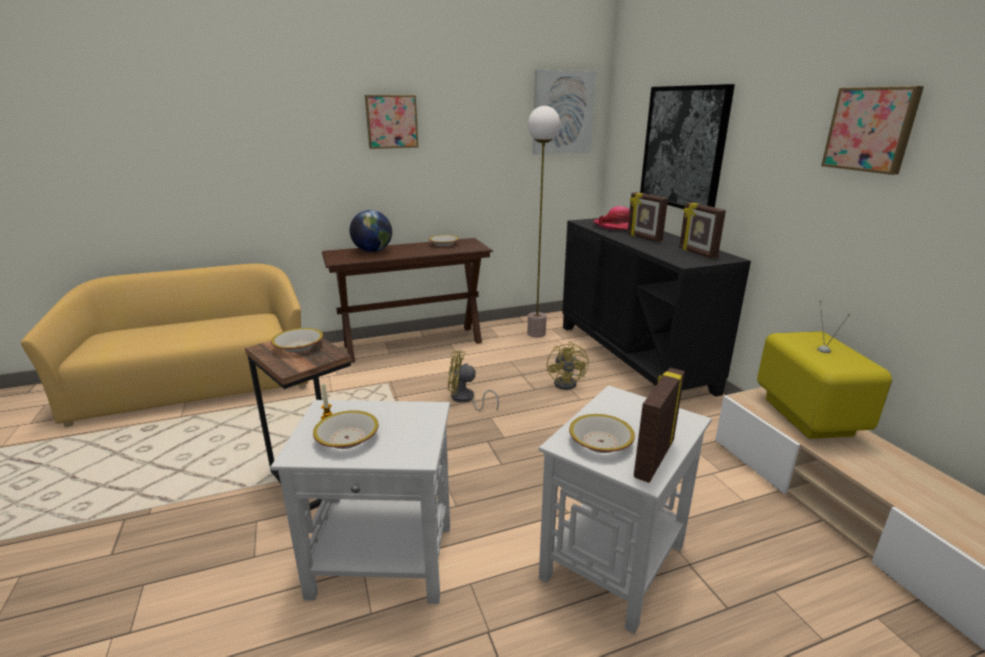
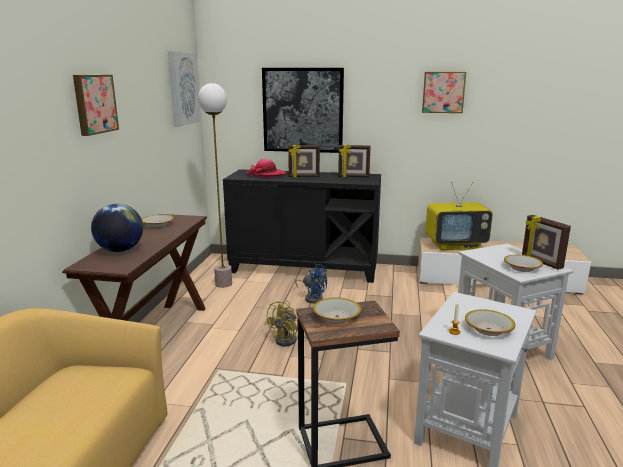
camera: 60 degrees left, 5 degrees down
(568, 383) = (312, 298): yellow fan -> blue fan
(805, 417) = (455, 245): television -> television turned 150 degrees clockwise

